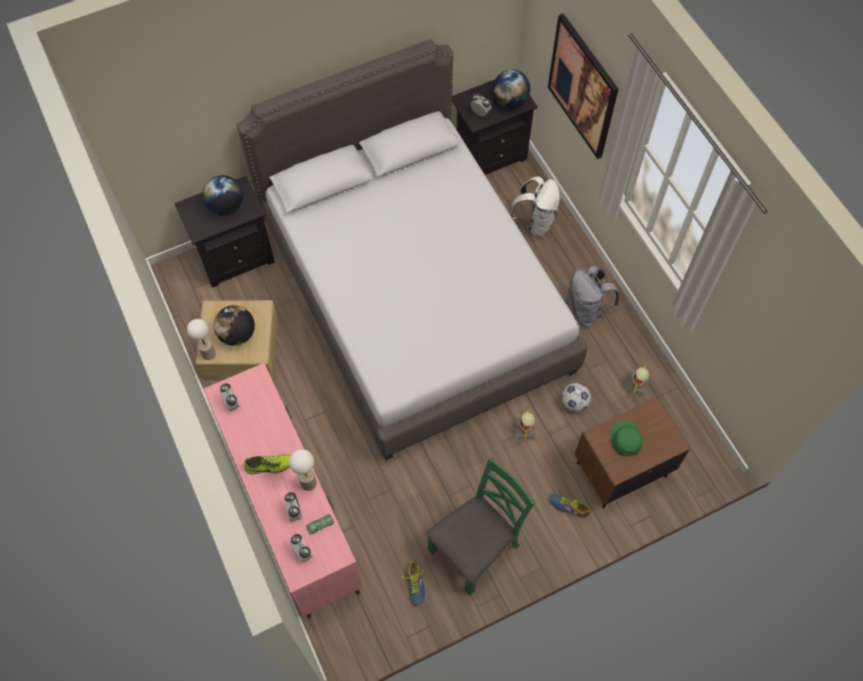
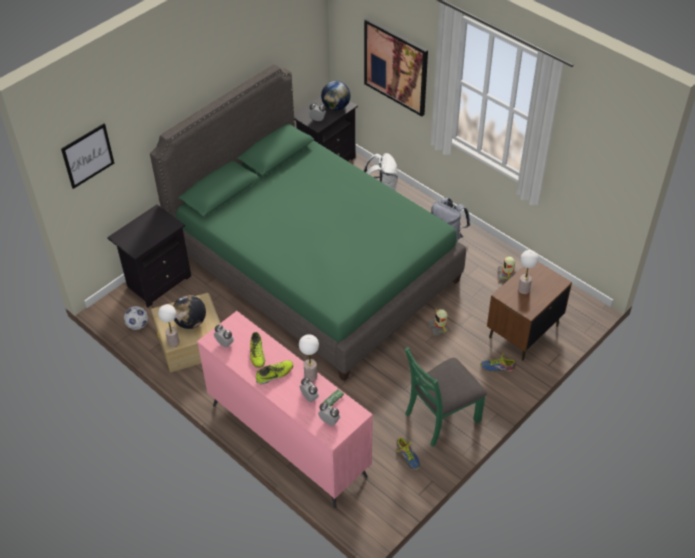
camera: 20 degrees left, 15 degrees down
(147, 119) = (88, 155): none -> picture
(226, 206) = (151, 228): globe -> none
(261, 431) = (257, 354): none -> shoe
(415, 296) = (314, 267): grey bed -> green bed
(475, 547) = (441, 417): green chair -> green chair turned 150 degrees counterclockwise
(574, 402) = (467, 300): football -> football (137, 325)
(625, 439) = (523, 290): green cap -> table lamp

